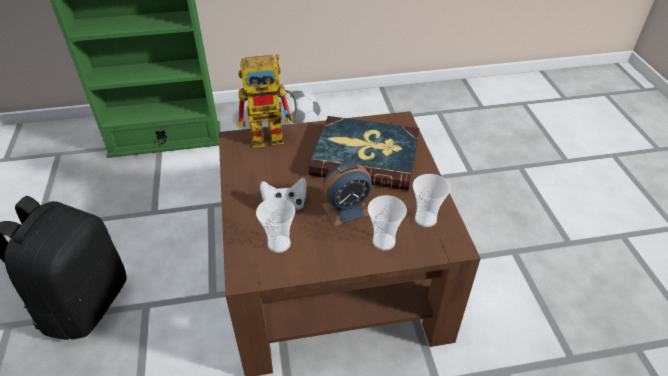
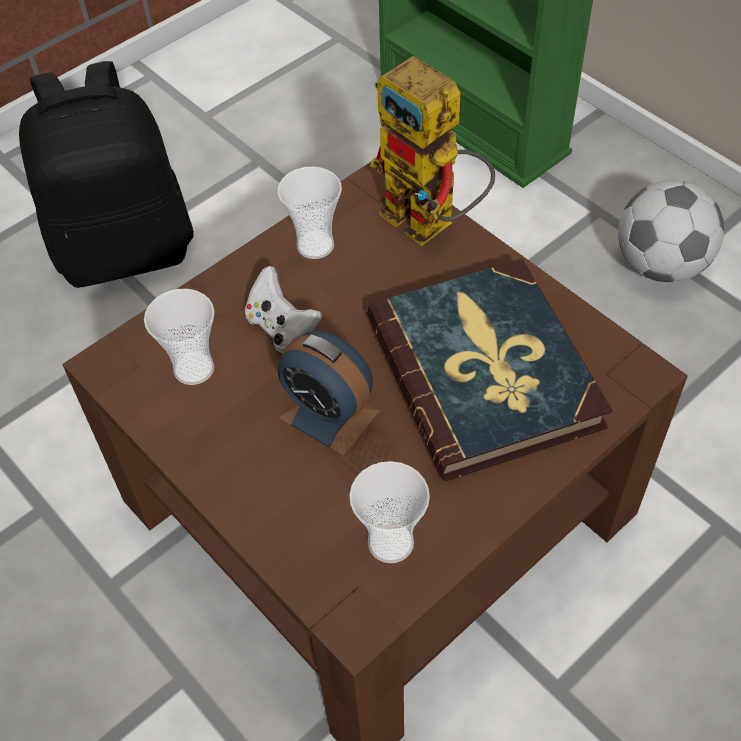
camera: 60 degrees right, 10 degrees up
(383, 241) = (291, 504): cup -> cup (315, 245)

